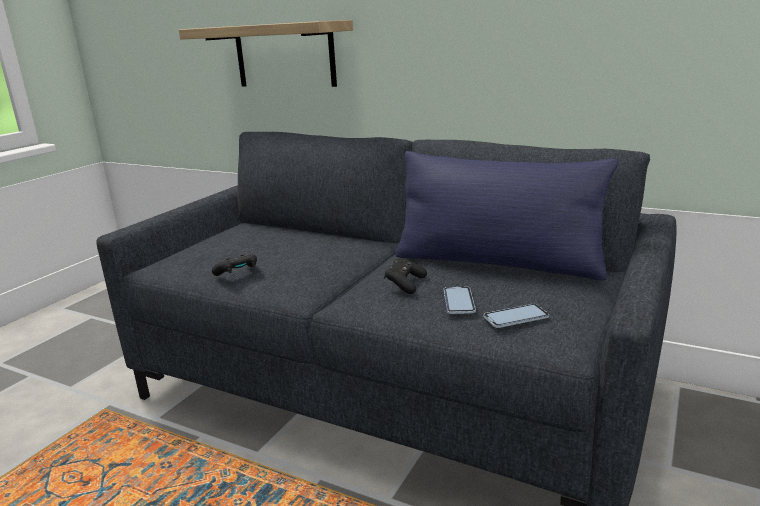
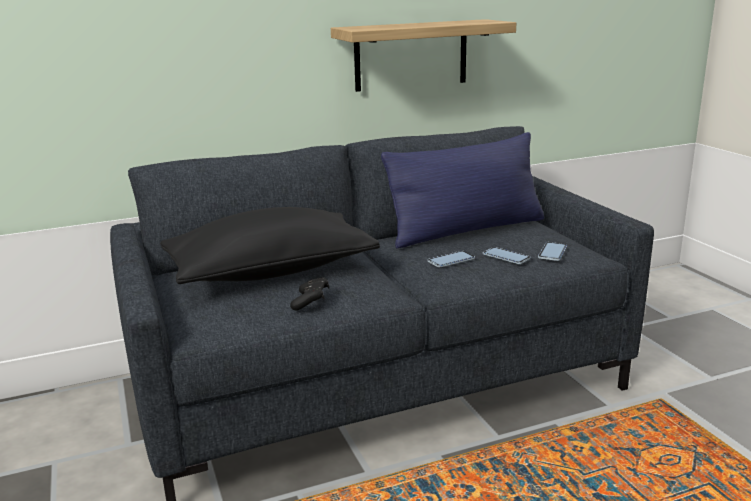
camera: 50 degrees left, 0 degrees up
(277, 242) = (271, 272): none -> black pillow
(284, 55) = (146, 73): shelf -> shelf (411, 55)
(405, 284) = (451, 260): black game controller -> phone

